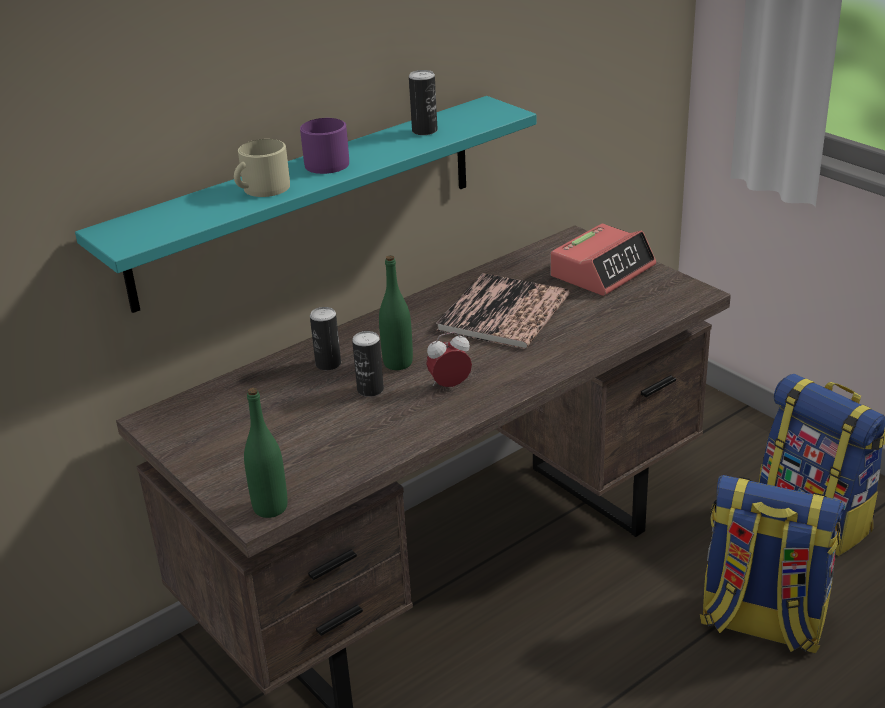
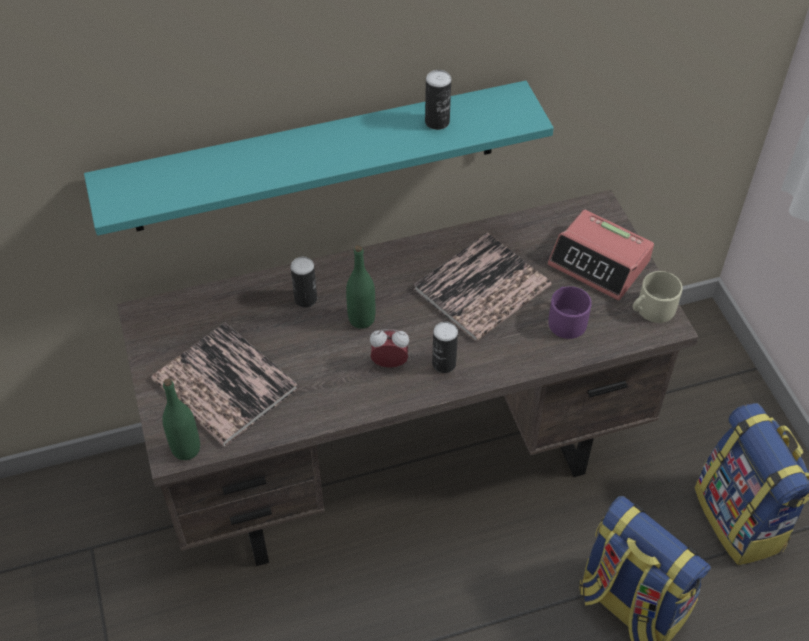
camera: 20 degrees right, 20 degrees up
(261, 189) = (254, 165): beige mug -> beige mug (651, 309)
(282, 447) = (224, 385): none -> book
(324, 162) = (325, 142): purple mug -> purple mug (566, 319)
(370, 390) = (324, 343): can -> can (444, 364)
(602, 271) = (599, 263): alarm clock -> alarm clock turned 60 degrees clockwise

